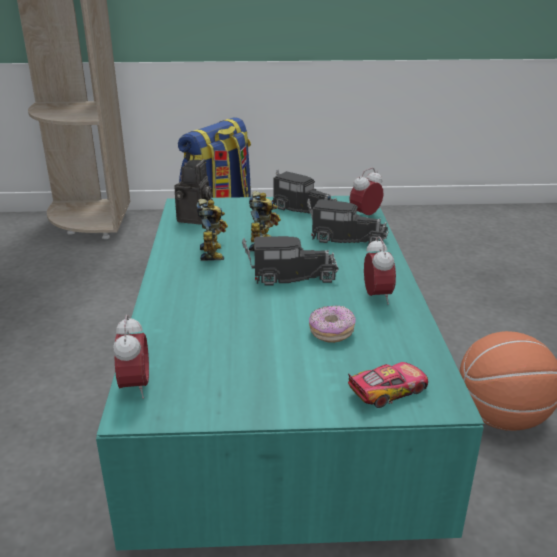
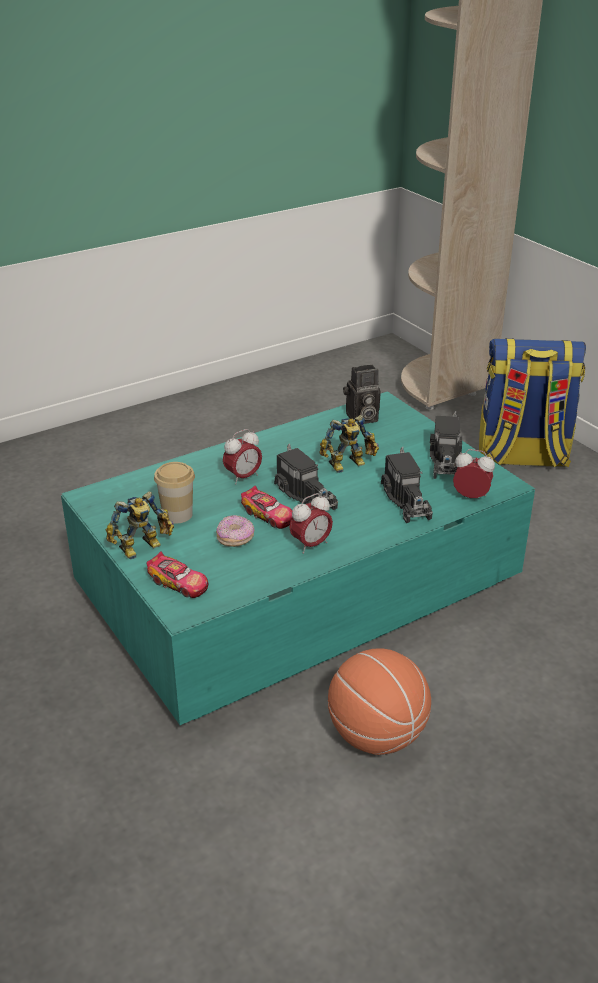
camera: 60 degrees right, 5 degrees up
(135, 387) = (111, 487): alarm clock -> alarm clock (243, 477)
(214, 252) = (310, 449): toy robot -> toy robot (143, 548)
(250, 355) = (177, 514): none -> cup
(306, 303) = (268, 515): none -> toy car

